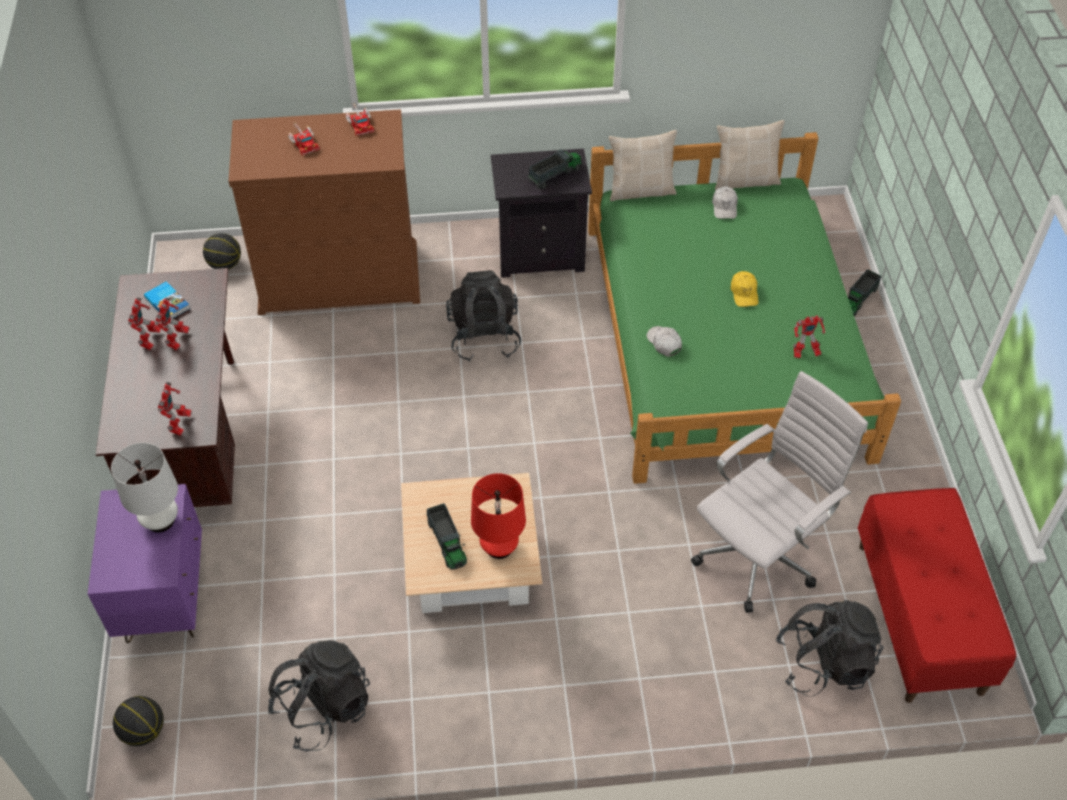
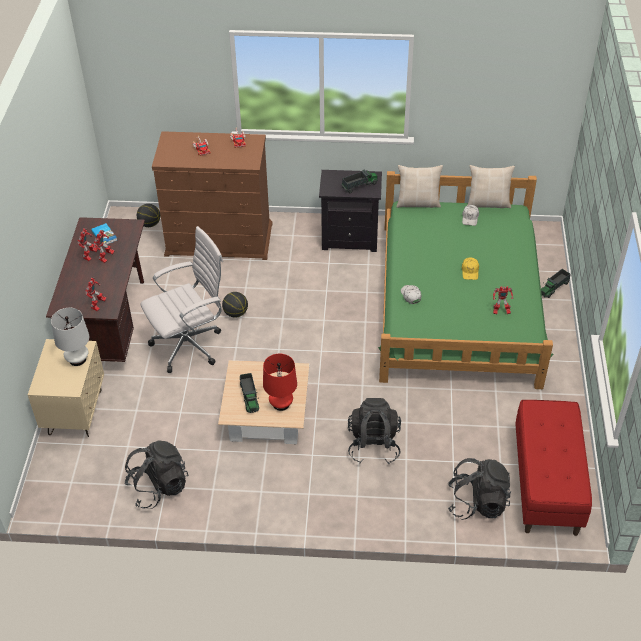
camera: 10 degrees right, 5 degrees down
(144, 731) = (49, 485): basketball -> basketball (236, 313)
(164, 598) = (75, 412): purple nightstand -> beige nightstand
(484, 337) = (303, 284): black backpack -> black backpack (373, 445)
(760, 555) = (451, 434): white office chair -> white office chair (190, 345)

